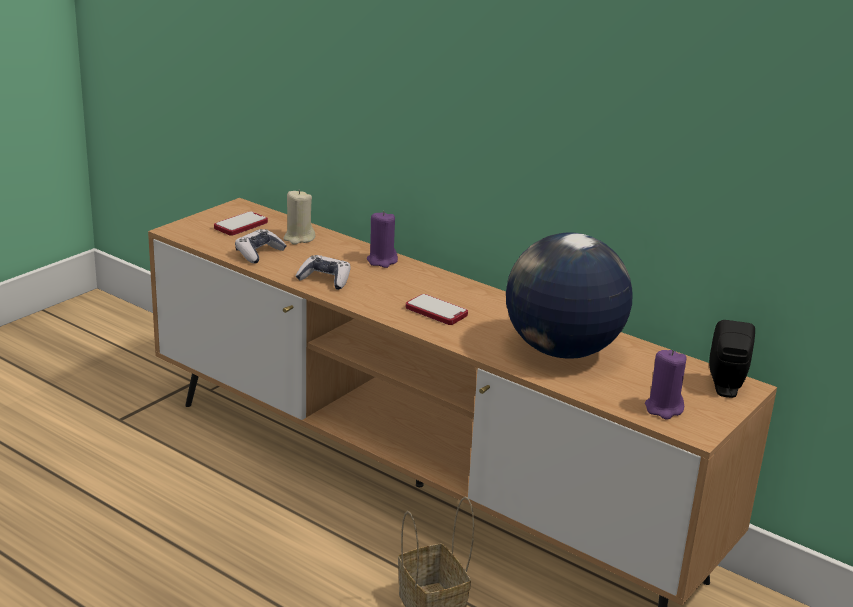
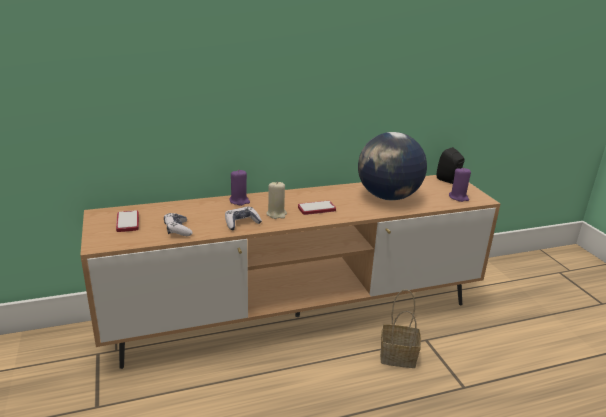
camera: 55 degrees left, 0 degrees up
(298, 238) = (175, 212): beige candle -> beige candle (276, 214)

